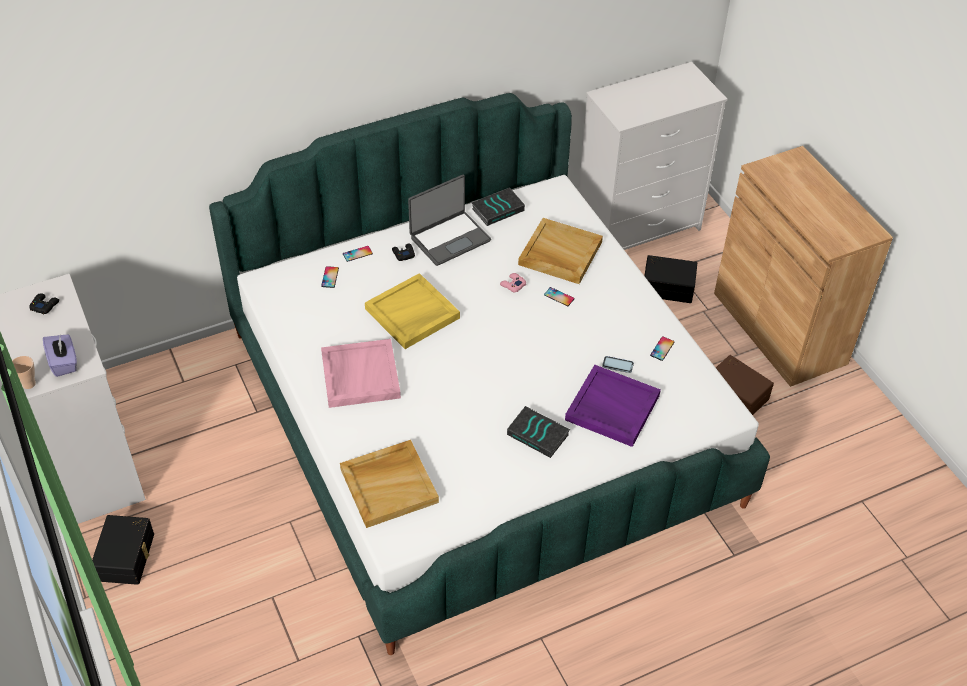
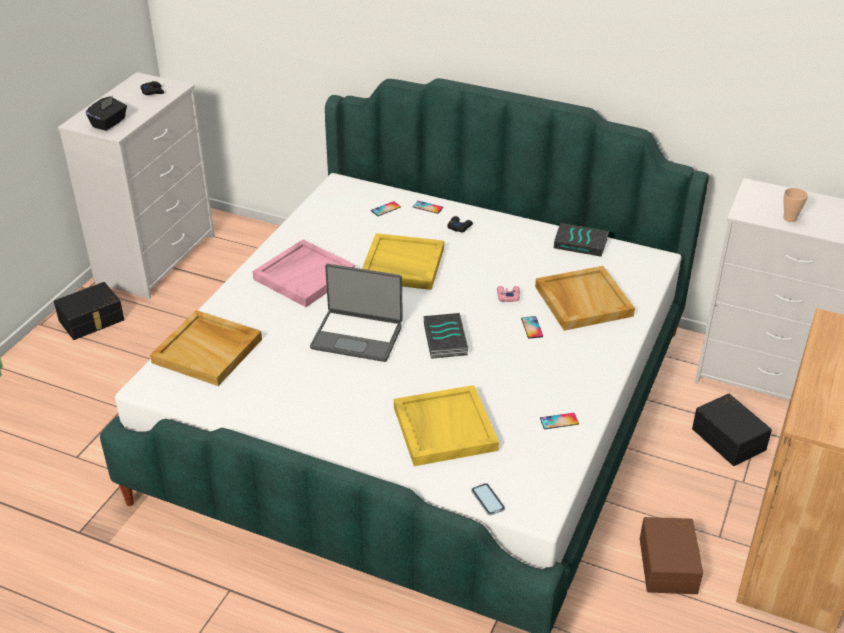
camera: 50 degrees right, 10 degrees down
(29, 384) = (75, 122): cup -> cup (789, 218)
(64, 362) = (109, 123): purple tissue box -> black tissue box
(449, 238) = (510, 238): laptop -> laptop (357, 336)
(538, 434) = (358, 401): book -> book (446, 340)
(611, 408) = (443, 428): purple tray -> yellow tray
(617, 365) = (500, 404): phone -> phone (487, 500)

